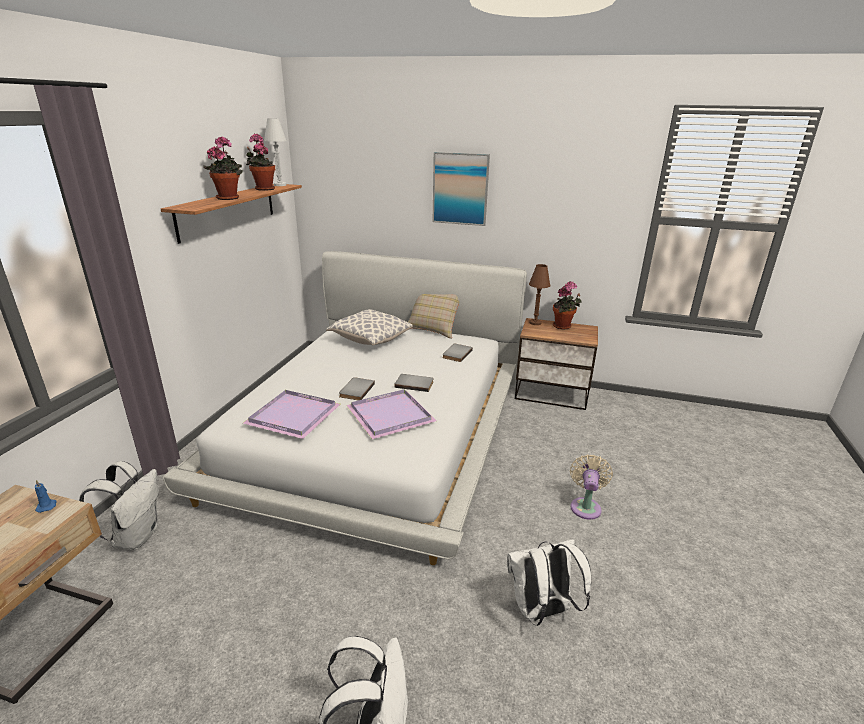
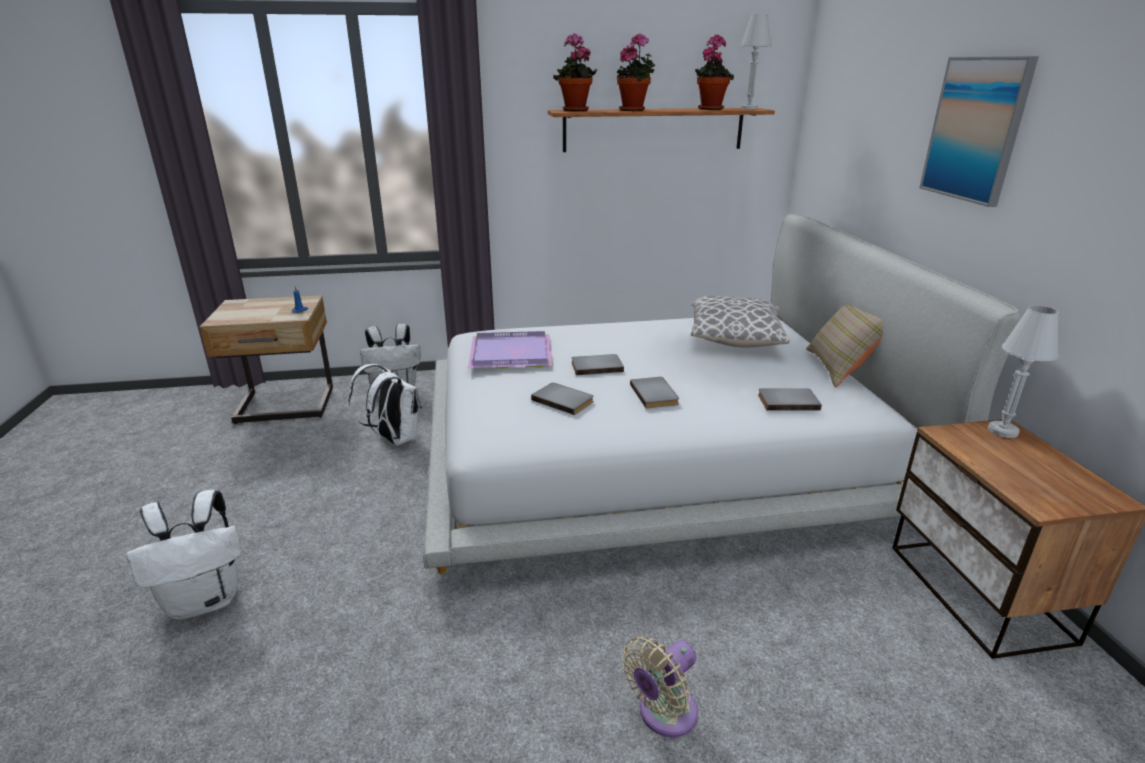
camera: 65 degrees right, 0 degrees up
(391, 414) = (564, 400): purple tray -> grey book
(535, 323) = (1003, 431): brown table lamp -> white table lamp
(541, 611) = (397, 700): white backpack -> white backpack (394, 439)
(563, 327) = (1049, 464): potted plant -> potted plant (575, 110)
(585, 506) = (663, 714): beige fan -> beige fan turned 150 degrees clockwise

